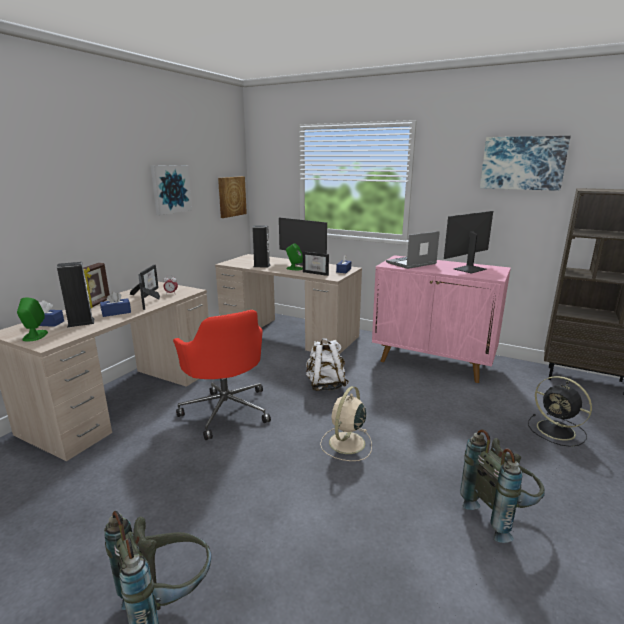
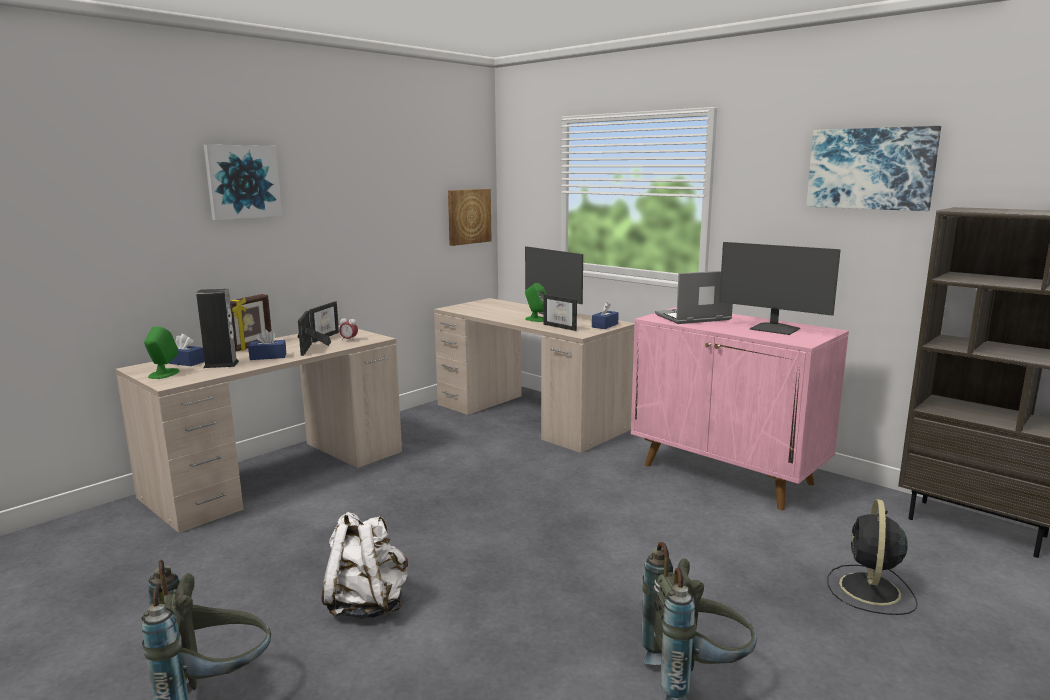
camera: 15 degrees right, 5 degrees down
(171, 189) = (374, 204): picture -> picture (243, 181)
(226, 410) = (392, 501): red office chair -> none
(261, 266) = (494, 314): speaker -> none
(325, 385) = (543, 487): white backpack -> white backpack (367, 605)
(346, 443) = (528, 562): beige fan -> none
(468, 269) = (774, 329): monitor -> monitor turned 120 degrees counterclockwise
(557, 431) = (870, 590): black fan -> black fan turned 45 degrees clockwise

